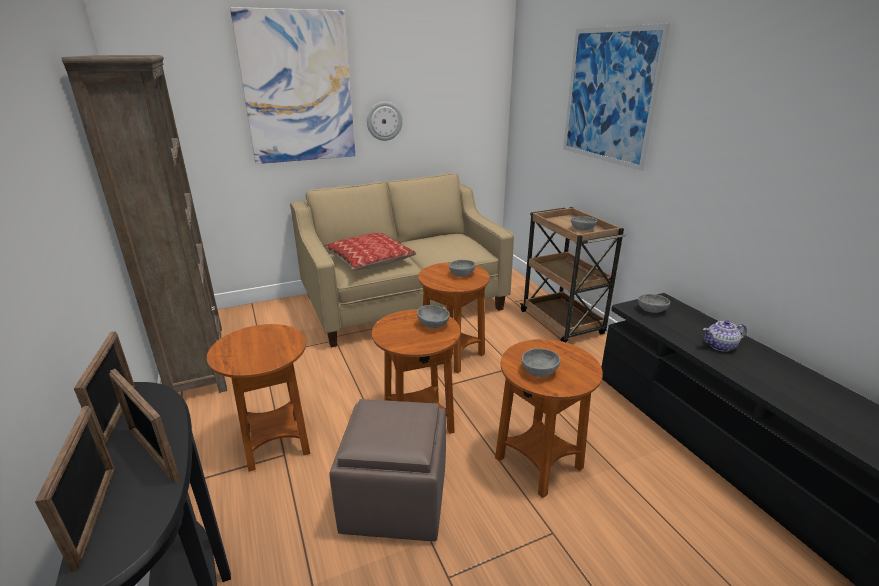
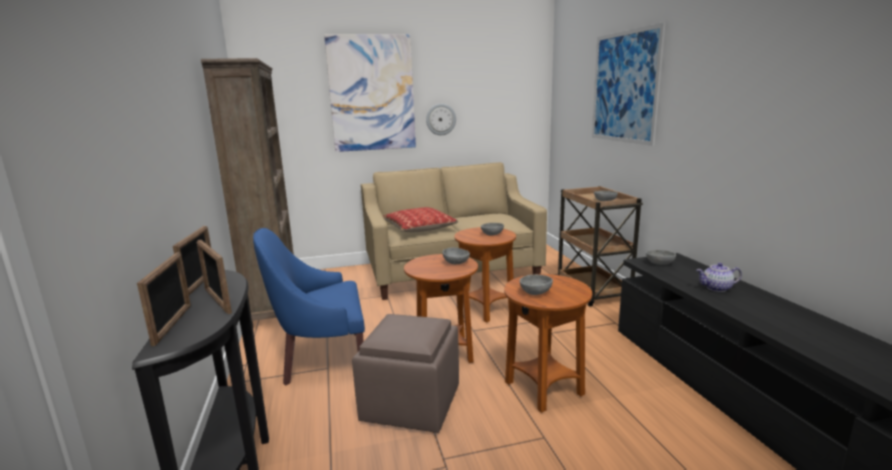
camera: 10 degrees right, 10 degrees down
(275, 442) = (322, 359): brown side table -> blue armchair

